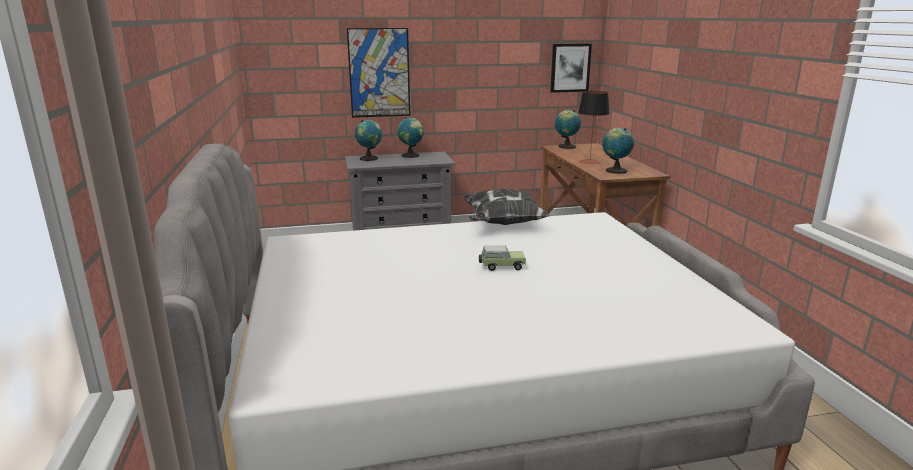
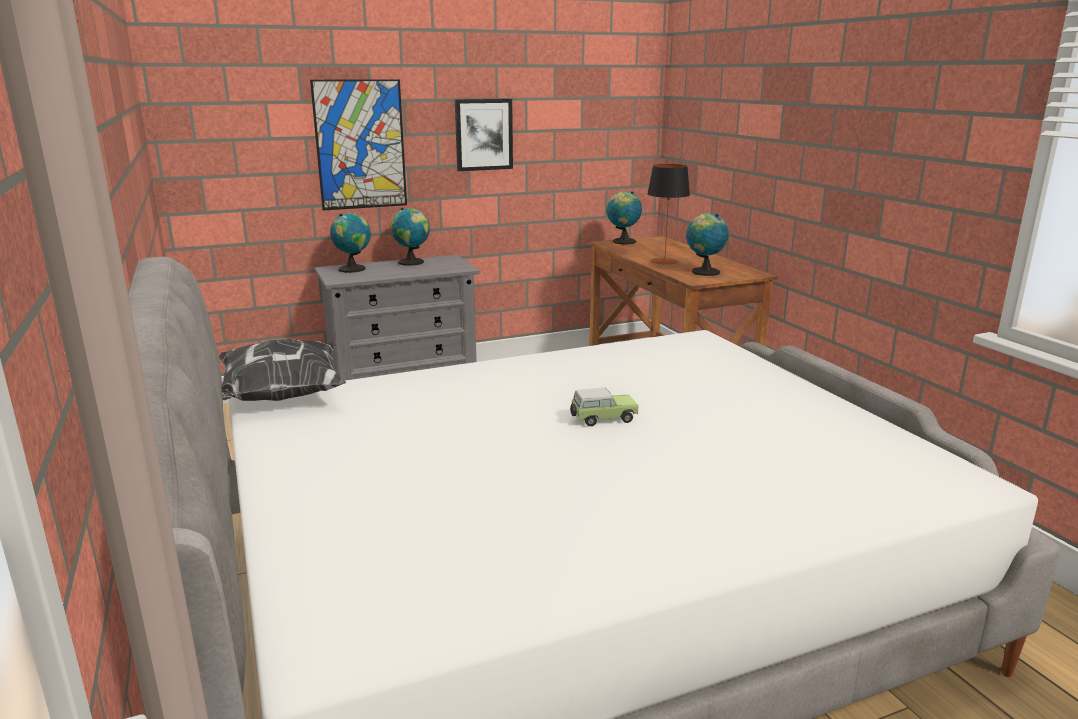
camera: 10 degrees left, 0 degrees up
(502, 224) = (576, 355): pillow -> pillow (279, 398)
(570, 68) = (621, 134): picture -> picture (483, 134)

